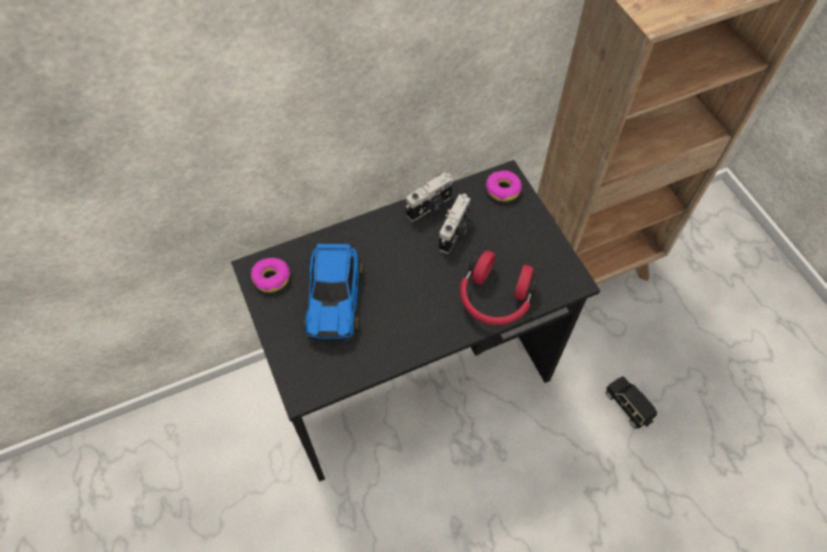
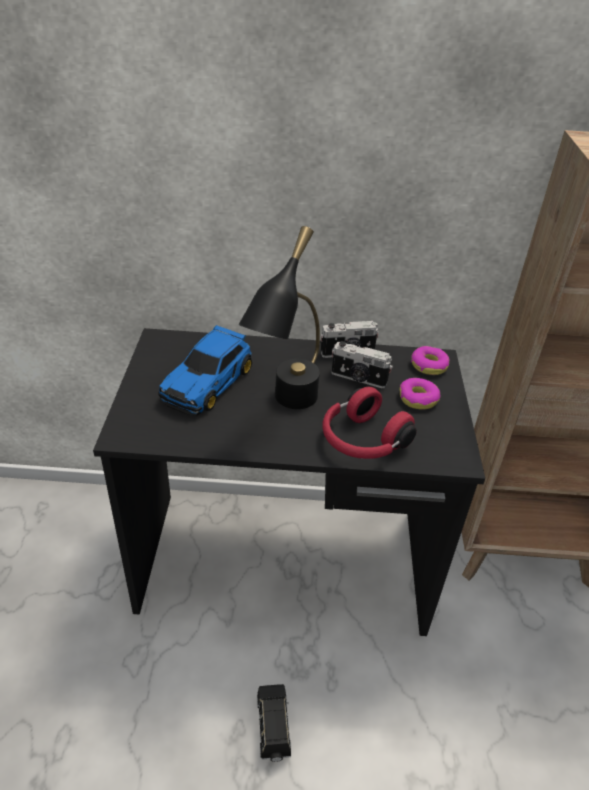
camera: 25 degrees right, 20 degrees down
(271, 278) = (167, 349): donut -> donut (418, 399)
(416, 293) = (286, 407): none -> black table lamp
(455, 232) = (358, 379): camera -> camera turned 60 degrees clockwise
(628, 406) = (508, 708): black toy car -> black toy car (273, 728)

